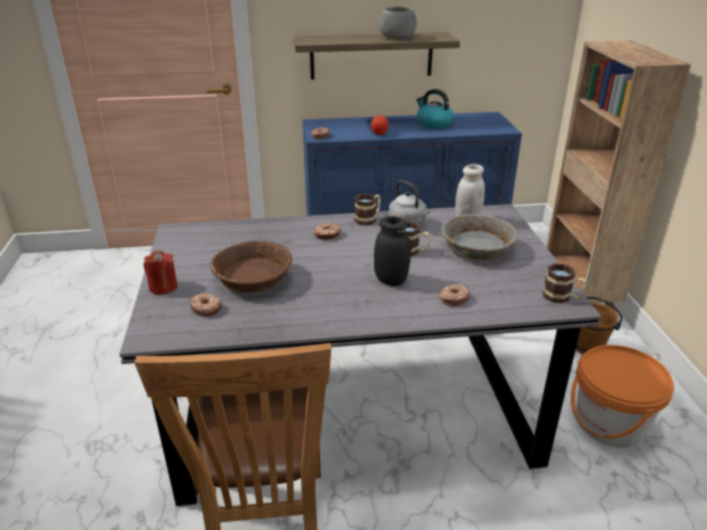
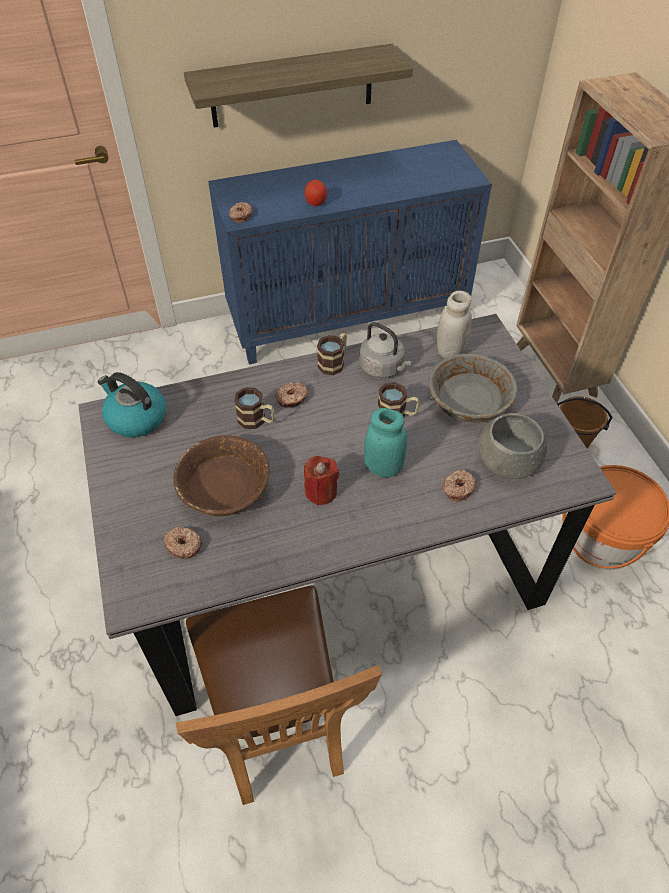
camera: 10 degrees left, 20 degrees up
(163, 287) = (121, 517): red candle -> red candle (321, 491)
(391, 280) = (383, 467): black jar -> turquoise jar
(397, 37) = (327, 65): grey bowl -> grey bowl (508, 460)
(433, 124) = (380, 175): kettle -> kettle (136, 418)
(562, 297) = (573, 469): mug -> mug (257, 420)

